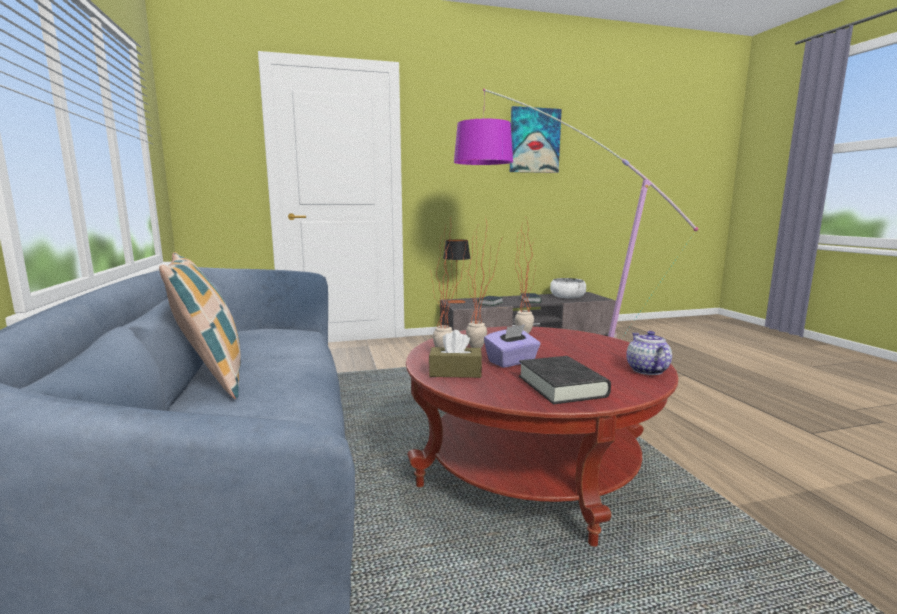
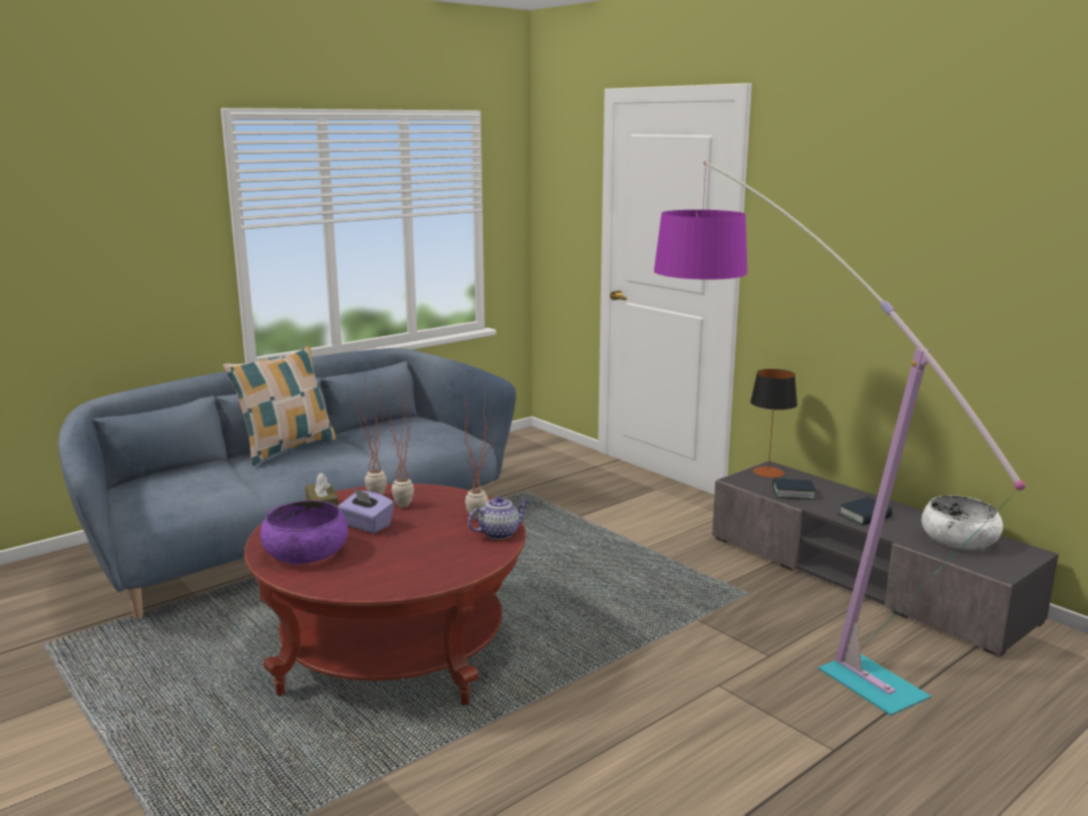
camera: 65 degrees right, 5 degrees up
(534, 140) = (966, 211): picture -> none
(561, 386) = (306, 552): black book -> purple bowl
(646, 370) = (376, 585): teapot -> teapot (499, 533)

